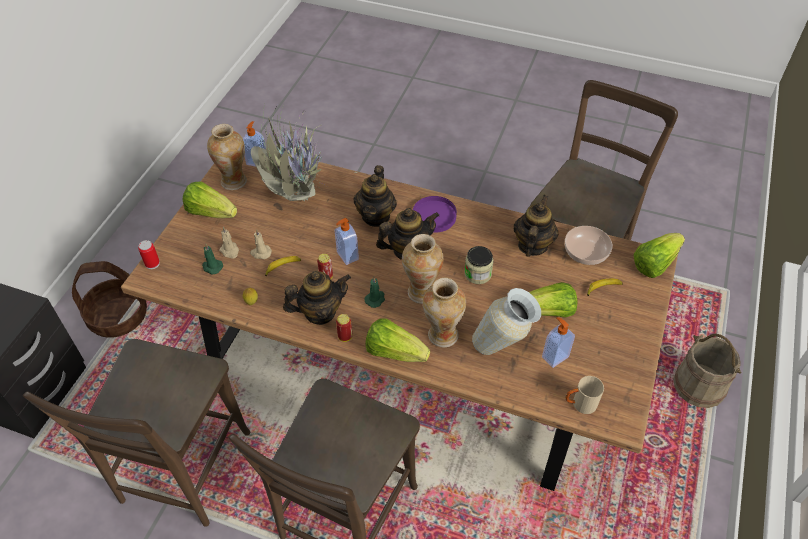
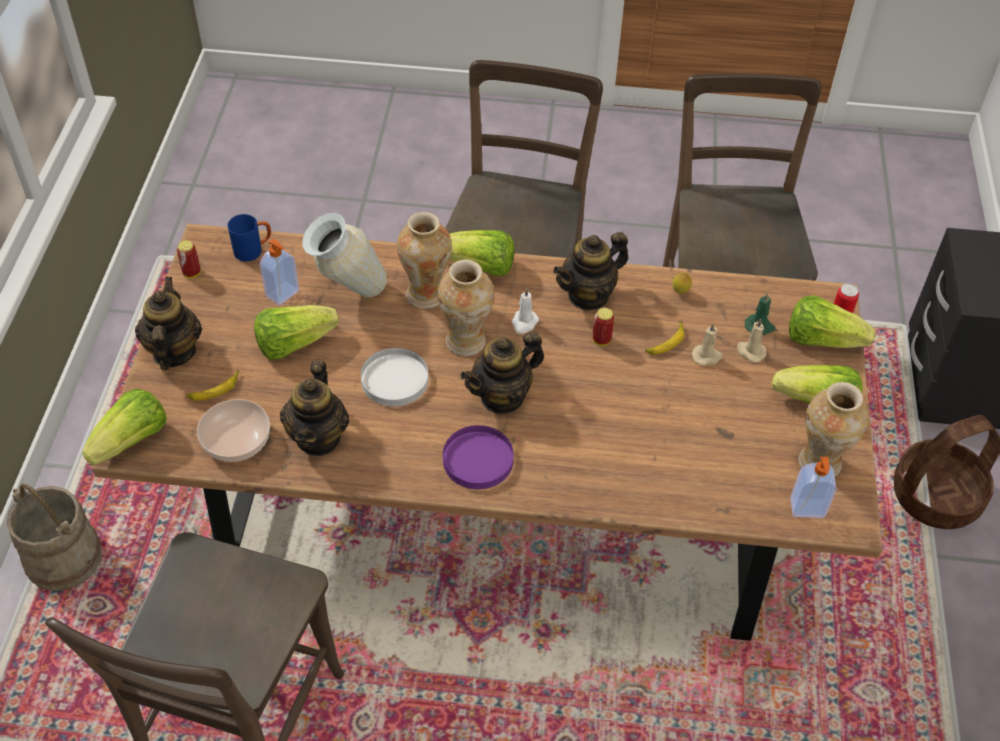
camera: 165 degrees right, 0 degrees up
(177, 250) = (821, 340): none -> lettuce
(297, 195) = (706, 456): potted plant -> none
(345, 337) = (545, 273): can -> can (192, 273)
(347, 256) = (585, 373): soap dispenser -> none
(375, 299) = (524, 323): green candle -> white candle
(376, 216) = (567, 443): teapot -> teapot (173, 352)
(477, 274) = (394, 380): jar -> white plate
(580, 404) = (253, 250): beige mug -> blue mug

